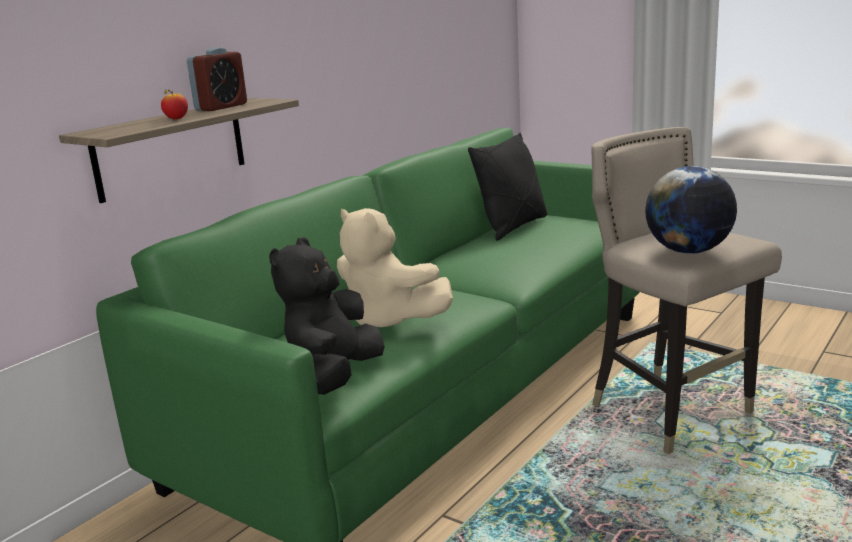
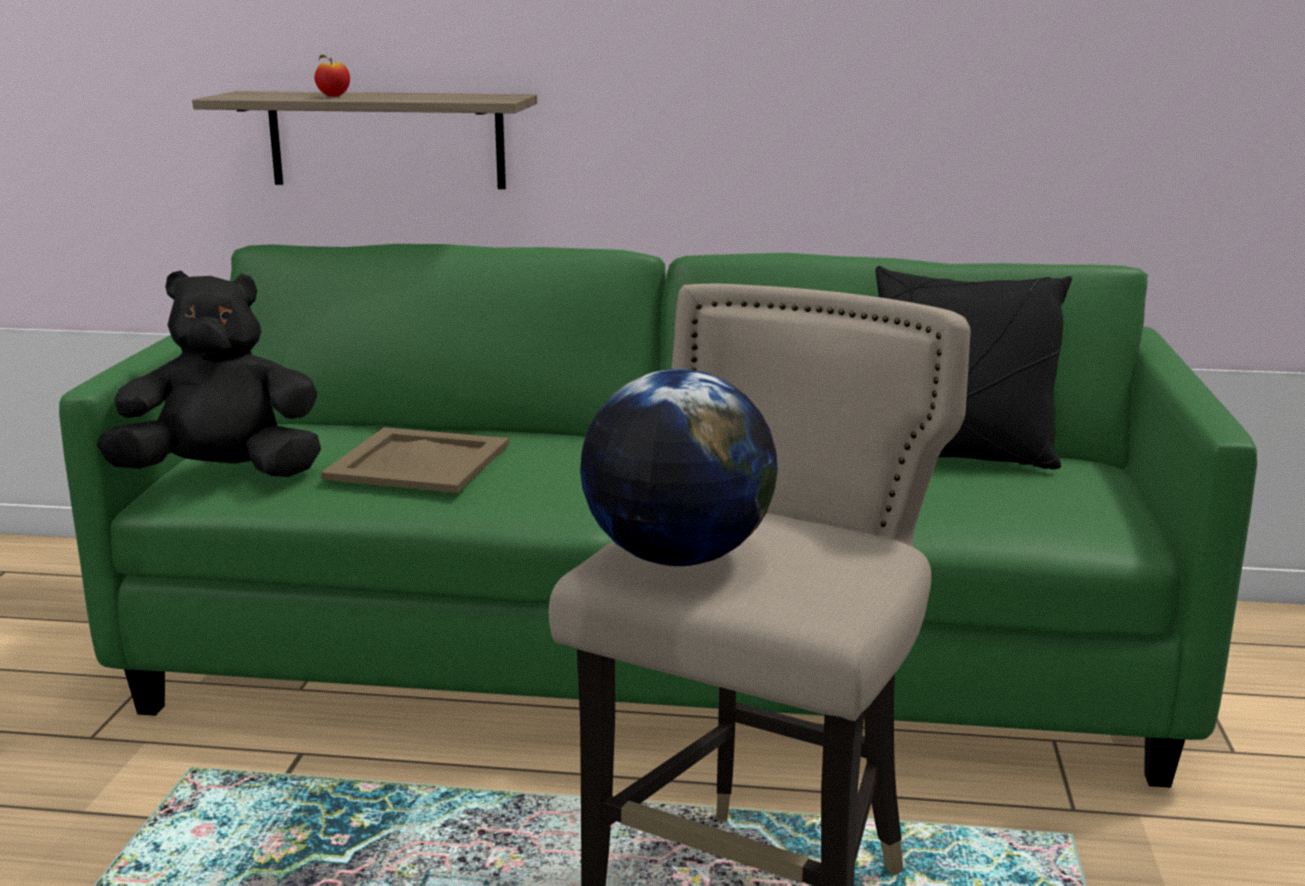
camera: 60 degrees right, 0 degrees up
(221, 107) = (436, 95): alarm clock -> none
(388, 321) = (418, 461): beige plush toy -> beige tray

